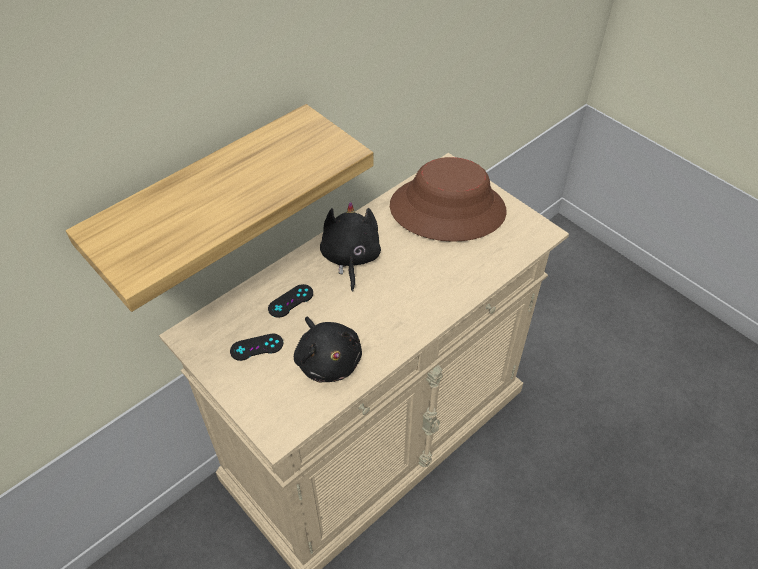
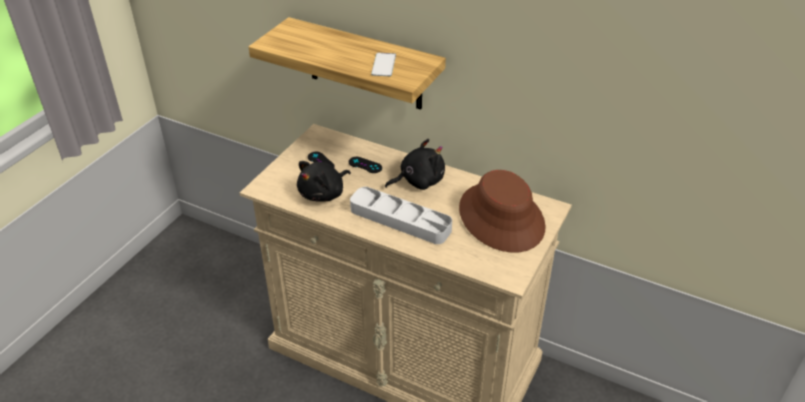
camera: 70 degrees right, 10 degrees down
(290, 160) = (383, 65): none -> phone
(414, 295) = (400, 219): none -> grey tray

